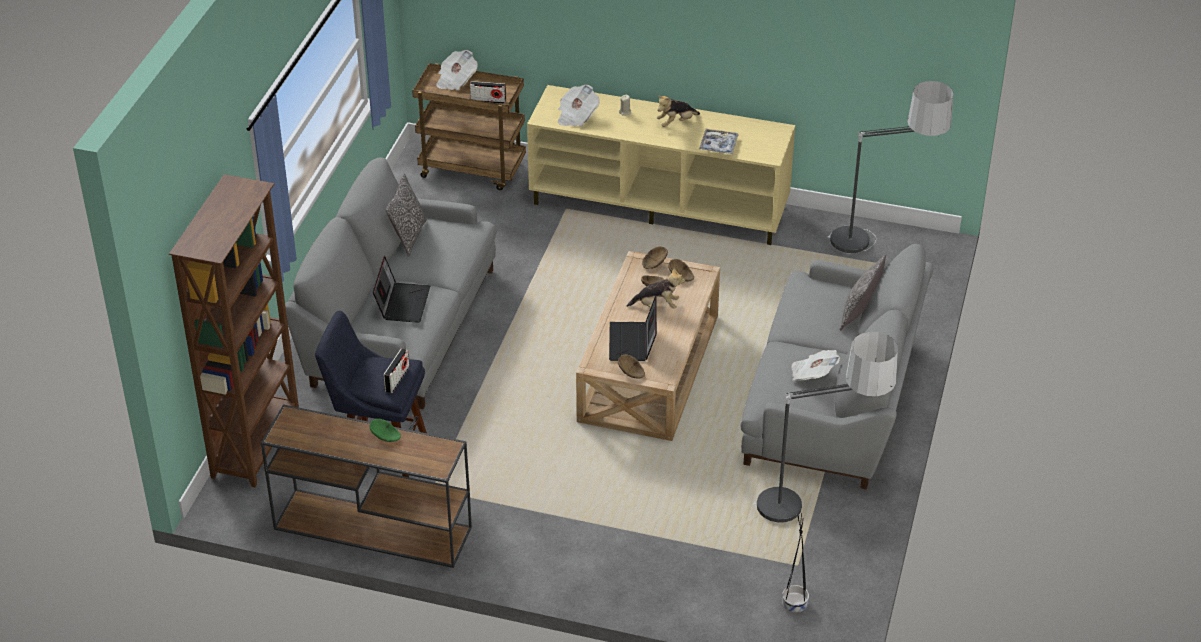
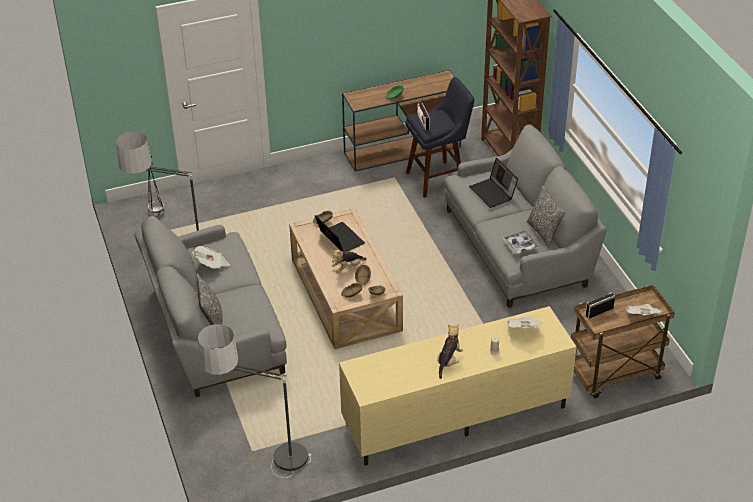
camera: 145 degrees right, 0 degrees up
(718, 145) = (399, 357): tray -> tray (520, 245)

